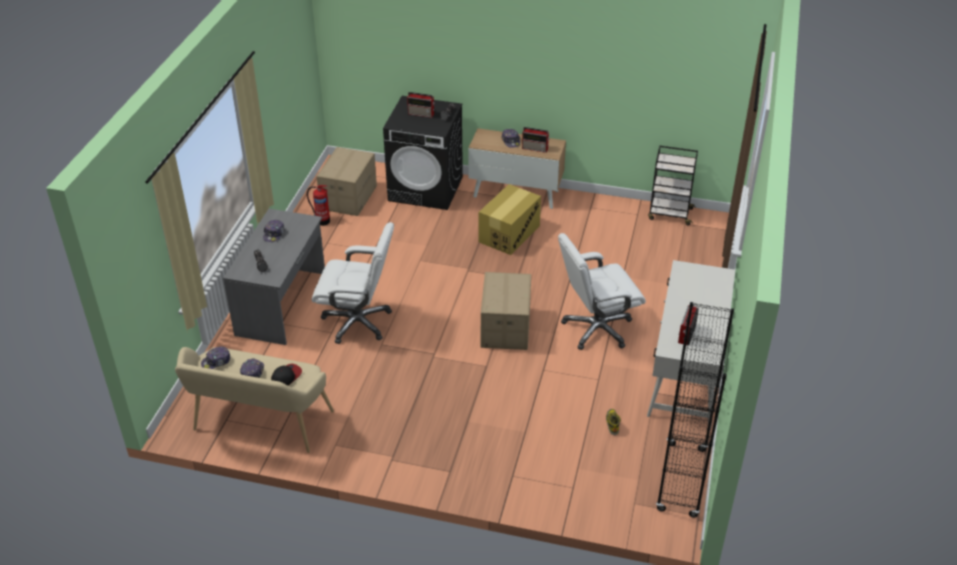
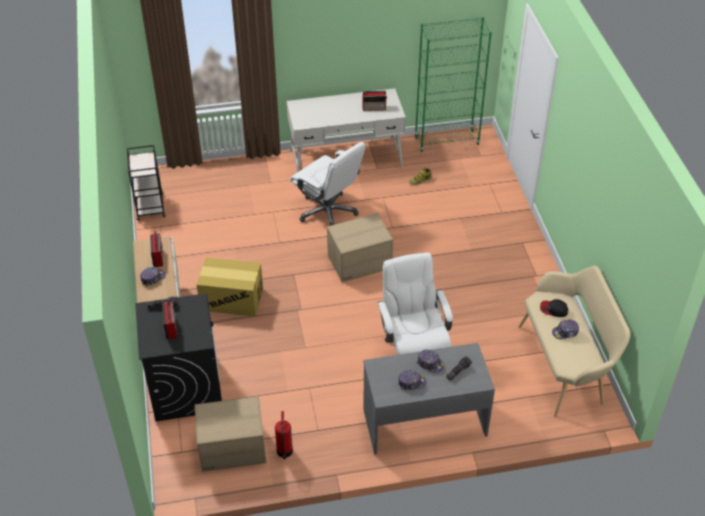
camera: 115 degrees left, 5 degrees up
(216, 361) = (573, 361): cap -> cap (430, 363)
(681, 480) = (446, 141): black bookcase -> green bookcase

